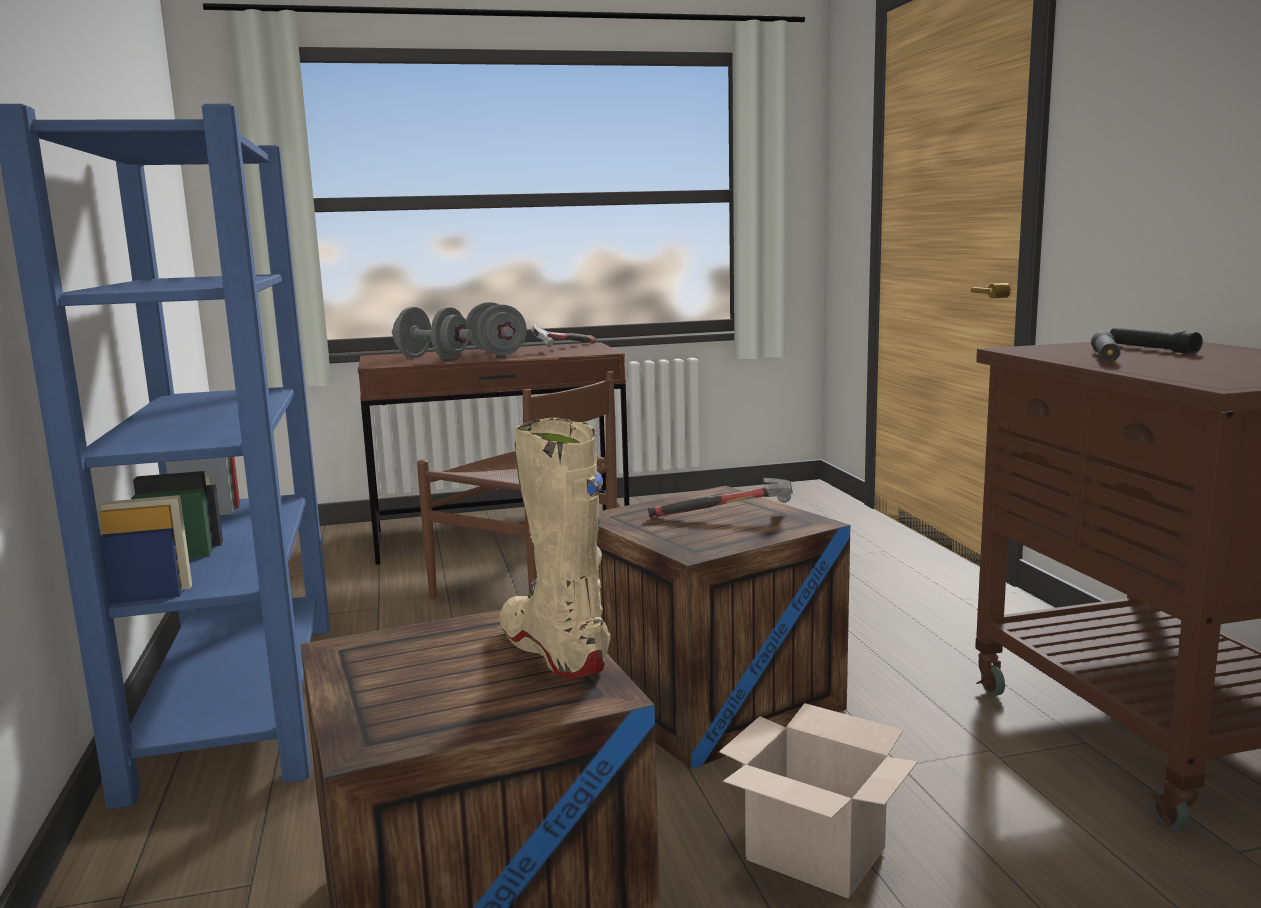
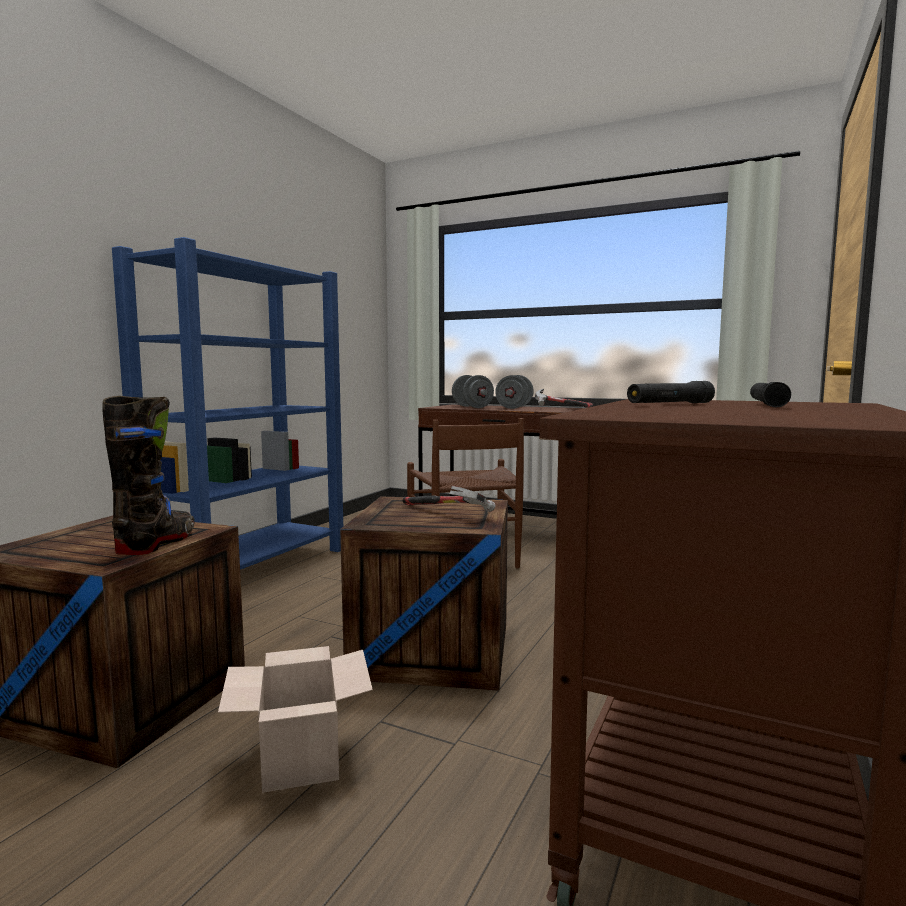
camera: 40 degrees right, 5 degrees down
(554, 651) = (158, 543): beige boot -> black boot

